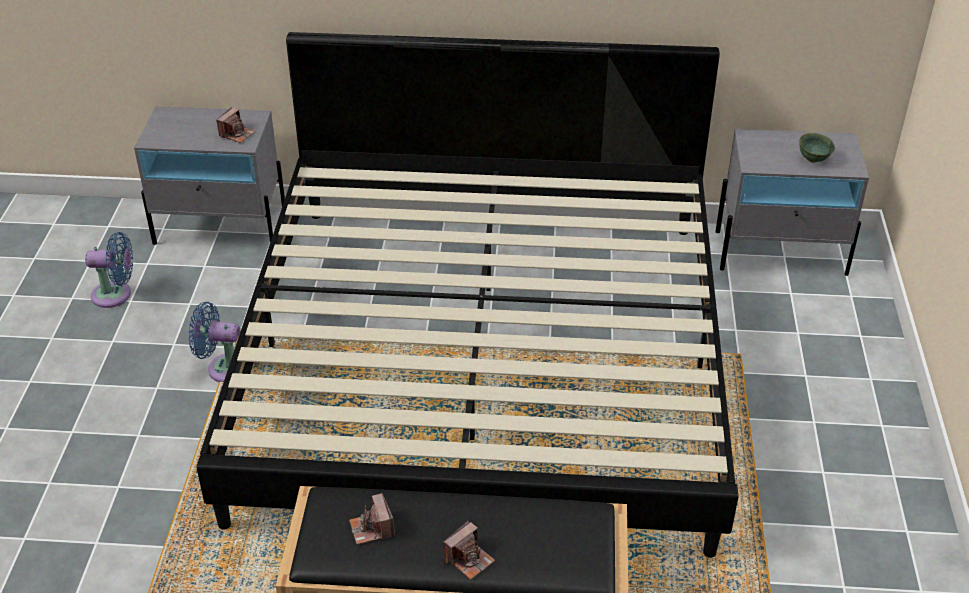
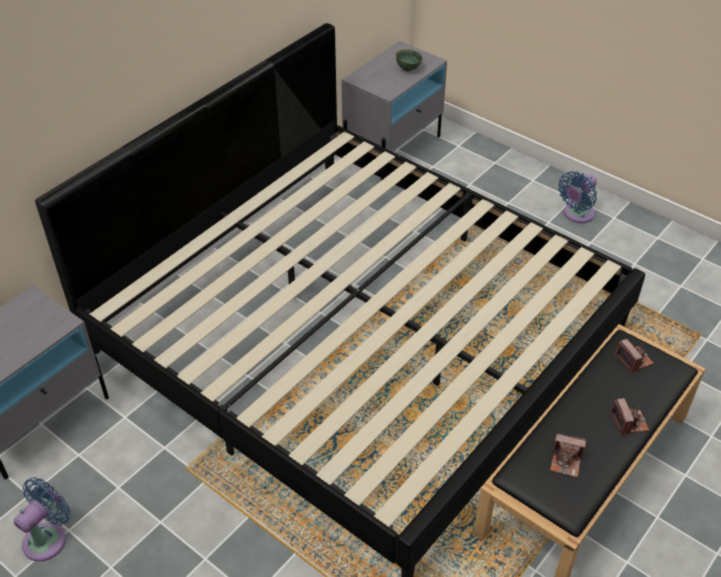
camera: 55 degrees left, 5 degrees up
(224, 368) = (224, 498): blue fan -> blue fan (576, 214)
(237, 134) = (42, 321): camera -> camera (633, 360)

